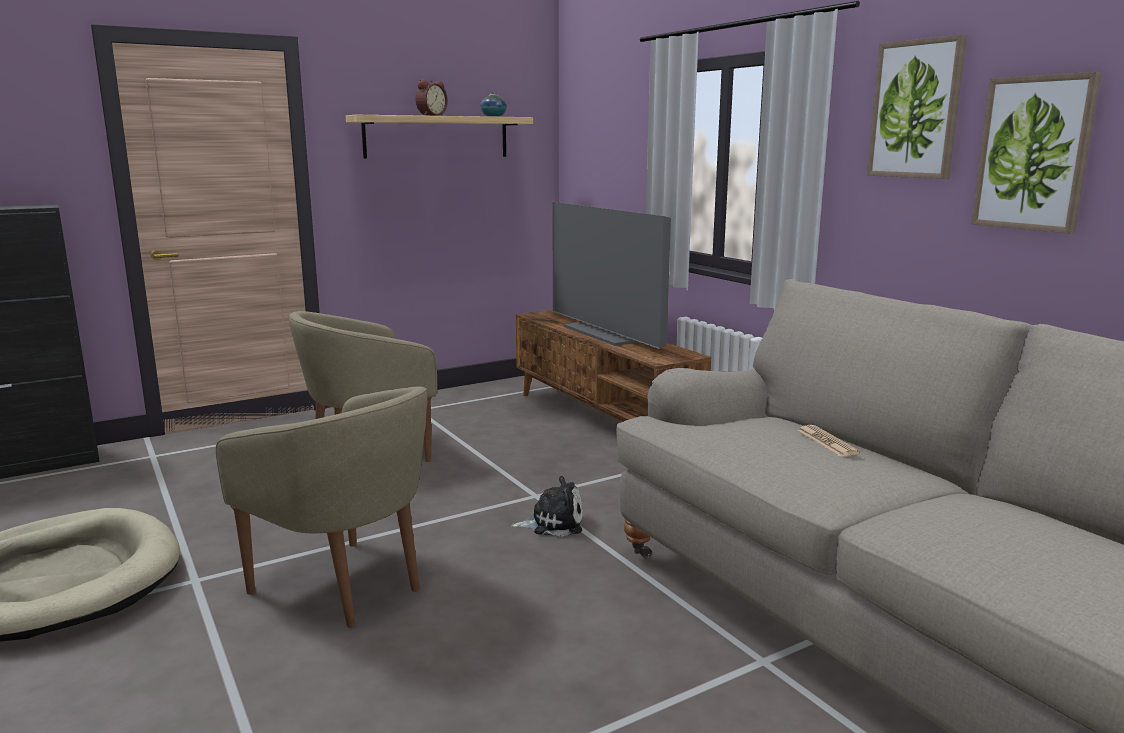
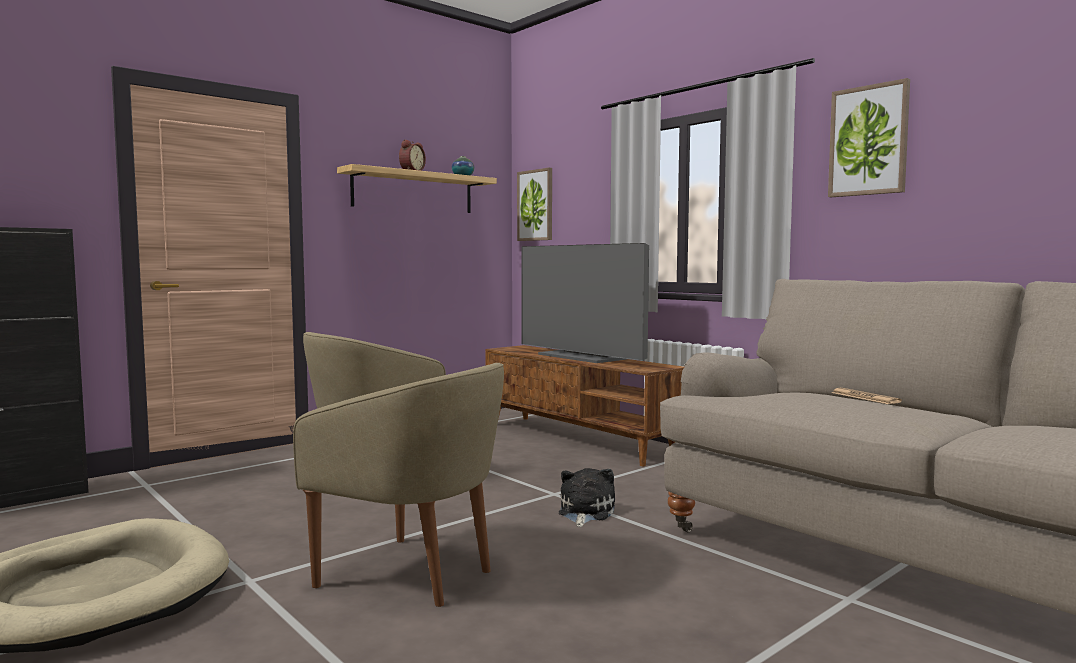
camera: 10 degrees left, 10 degrees down
(553, 523) = (585, 512): plush toy -> plush toy turned 60 degrees counterclockwise
(1034, 153) = (980, 164): picture -> picture (535, 205)

